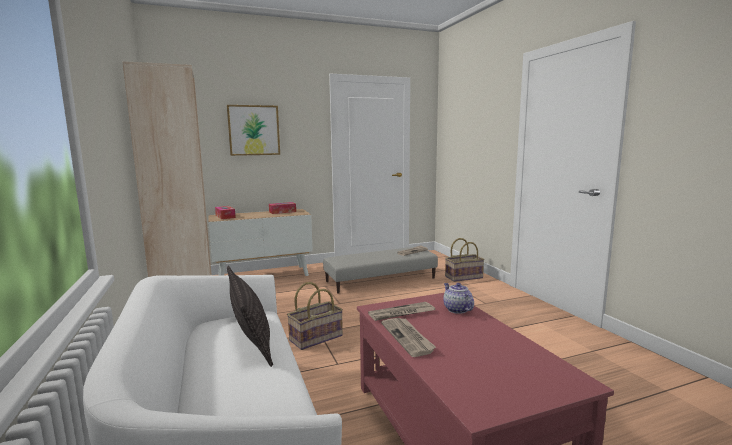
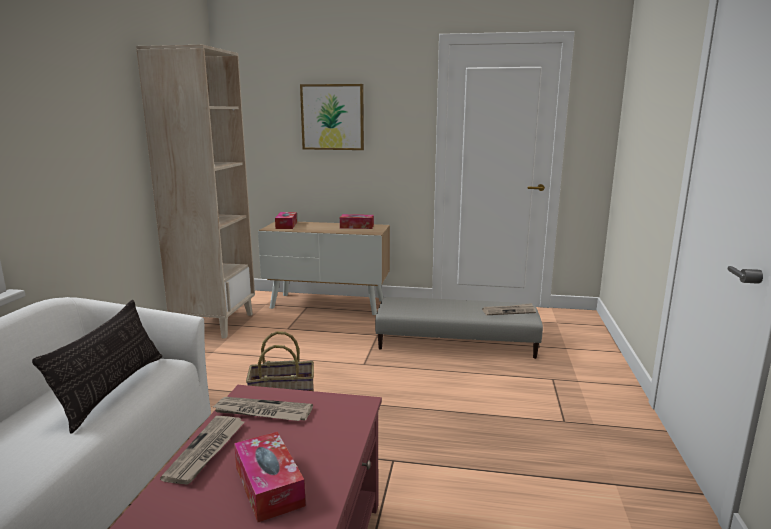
camera: 30 degrees right, 5 degrees up
(456, 309) = (335, 429): teapot -> none
(463, 277) = (585, 367): basket -> none
(474, 340) = (269, 486): none -> tissue box

